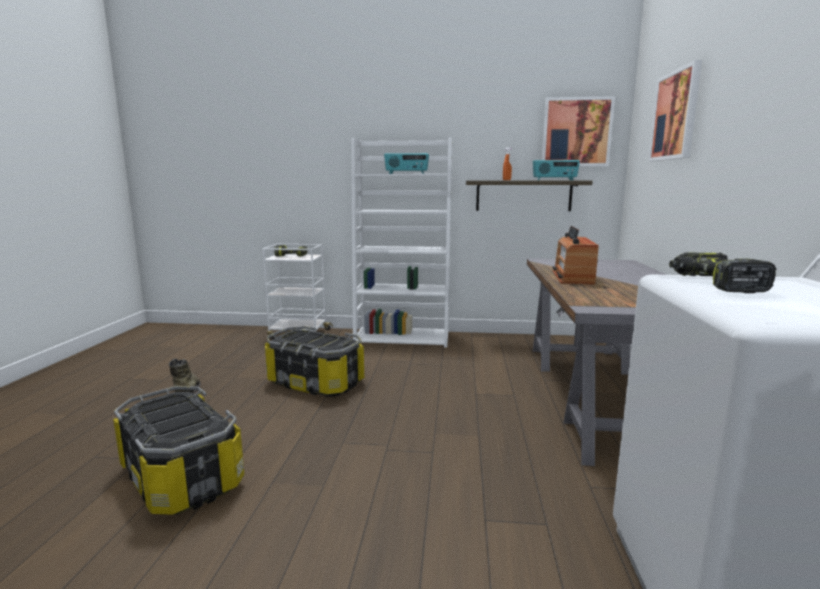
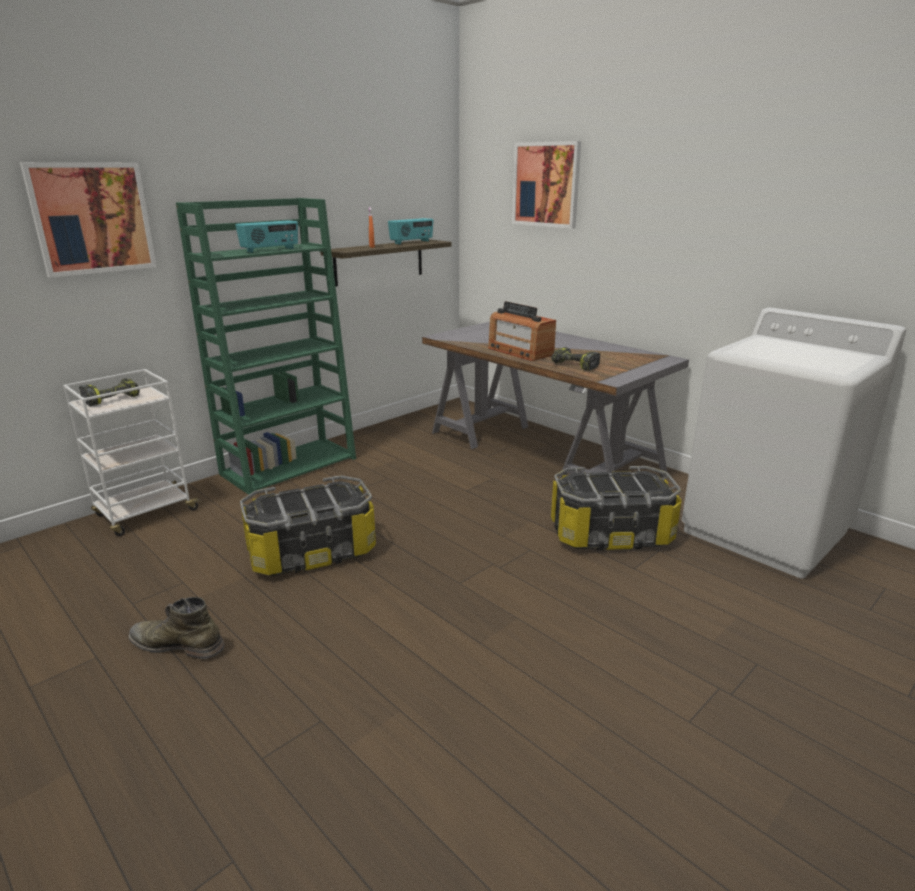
camera: 50 degrees left, 10 degrees up
(181, 478) = (403, 697): storage box -> storage box (610, 535)
(403, 337) = (290, 465): white bookcase -> green bookcase
(576, 132) = (419, 185): picture -> picture (92, 218)
(714, 284) = (758, 351): power drill -> power drill (573, 366)

